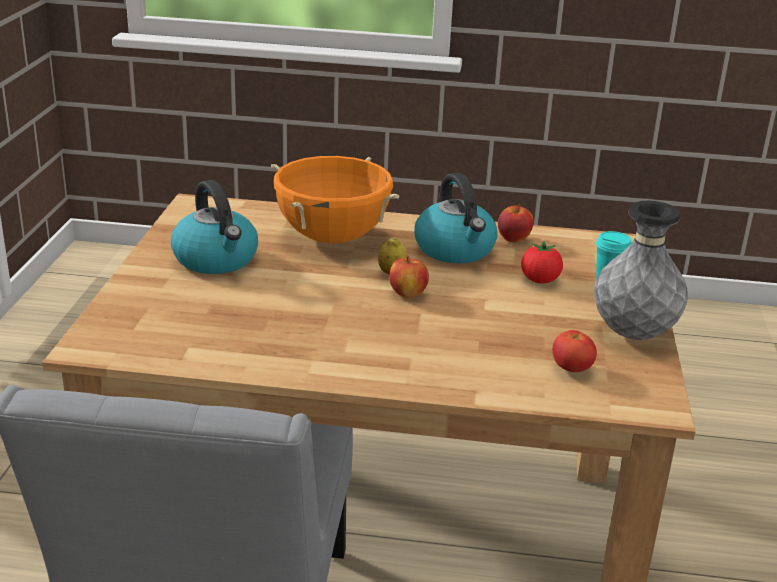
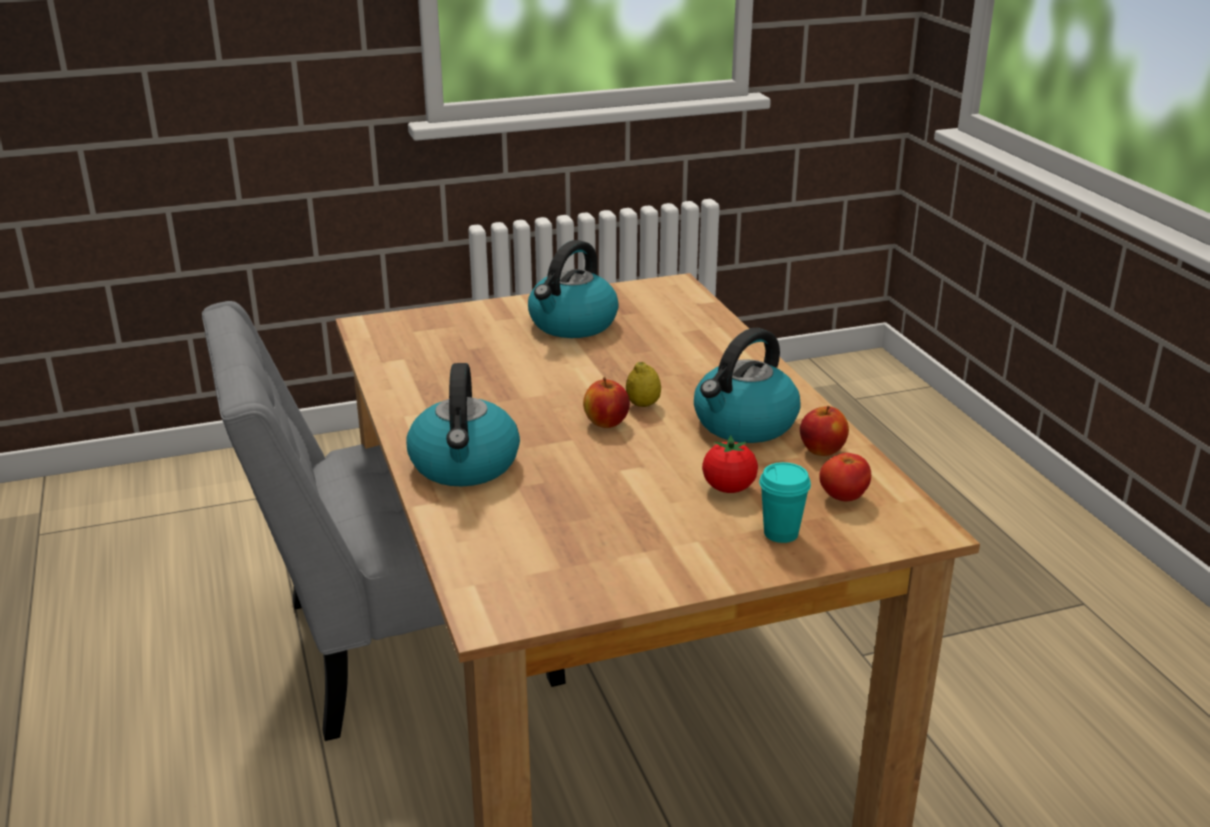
camera: 65 degrees right, 0 degrees up
(332, 237) = (687, 358): orange cooking pot -> none
(426, 365) = (465, 465): none -> kettle
(571, 369) = (531, 547): tomato -> tomato (843, 497)
(633, 335) = (655, 574): grey vase -> none

